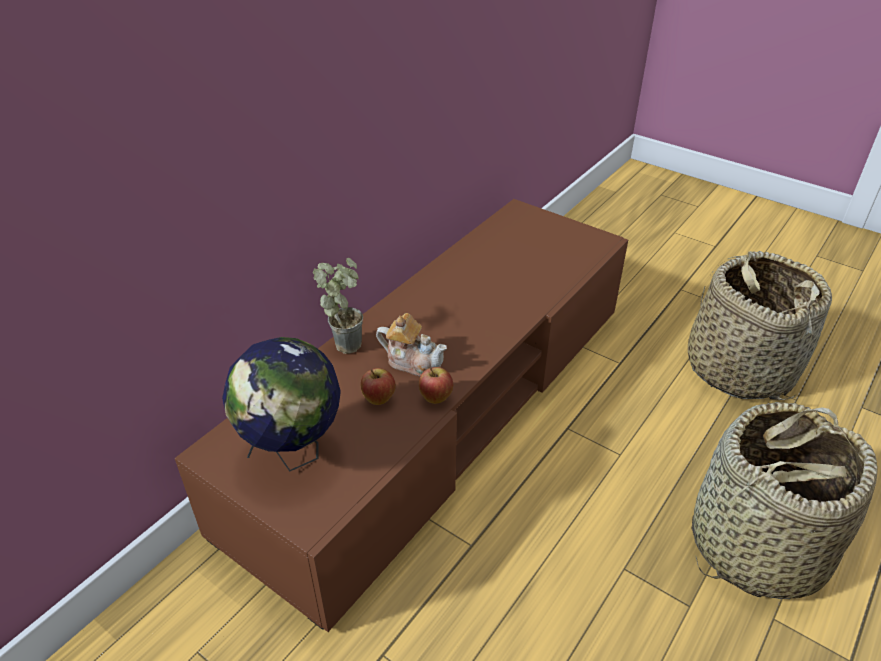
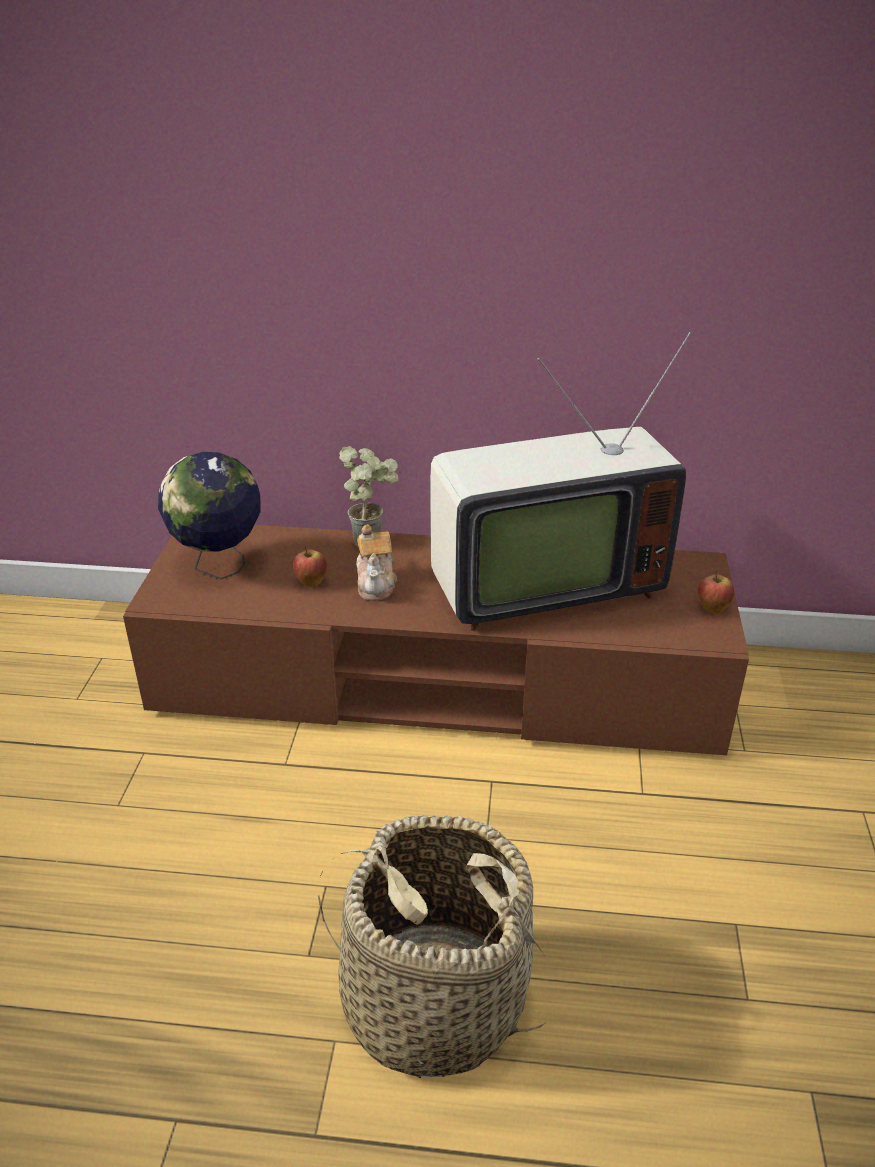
camera: 60 degrees right, 5 degrees down
(435, 398) = (337, 612): apple -> apple (712, 609)
(486, 283) = (539, 584): none -> television
(739, 368) = (752, 916): basket -> none

